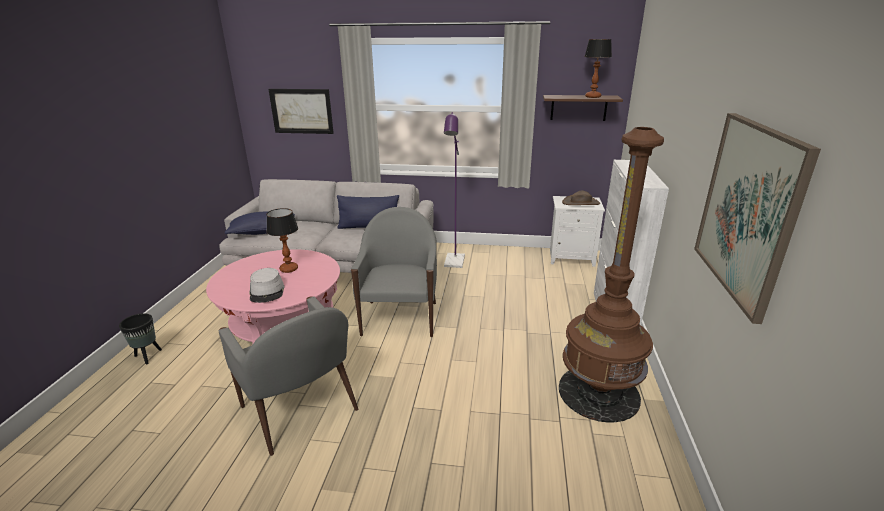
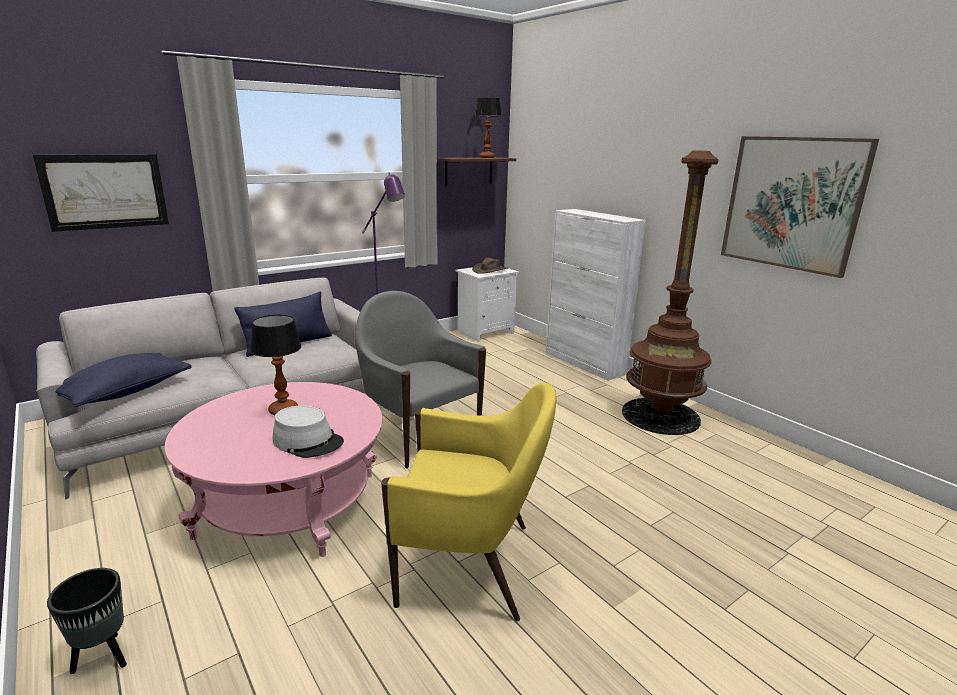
camera: 45 degrees left, 5 degrees down
(300, 410) = (469, 564): grey armchair -> yellow armchair

